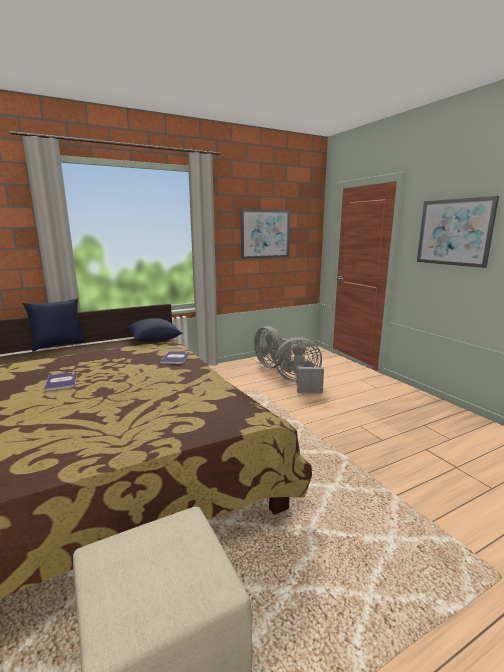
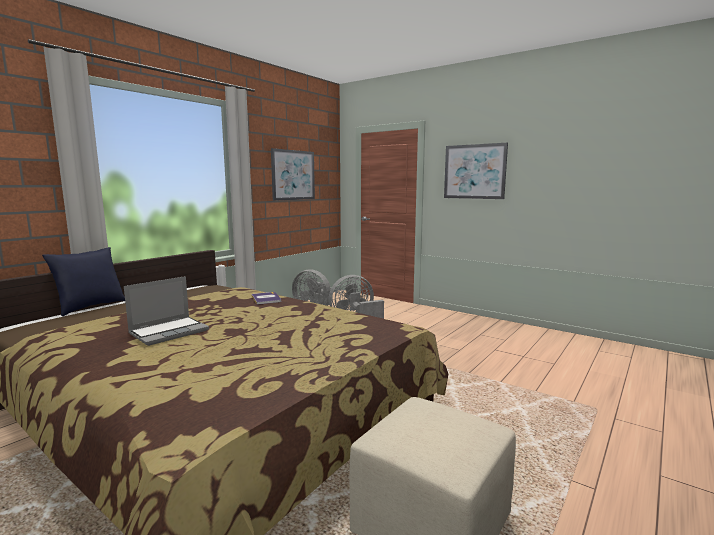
camera: 25 degrees left, 5 degrees down
(61, 382) = (169, 332): book -> laptop
(153, 340) = (210, 289): blue pillow -> none

